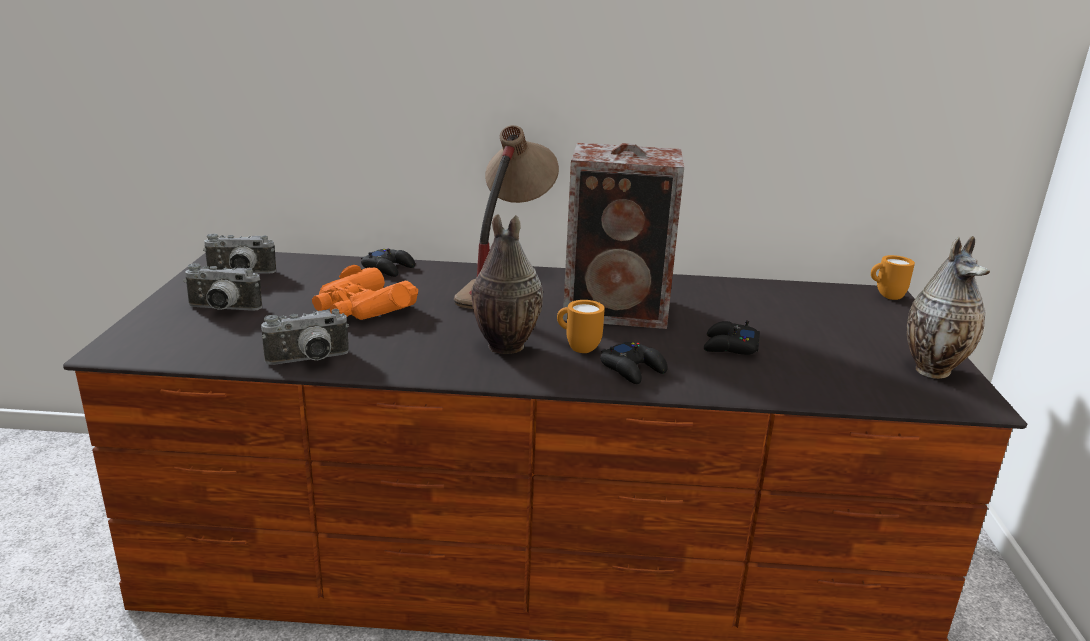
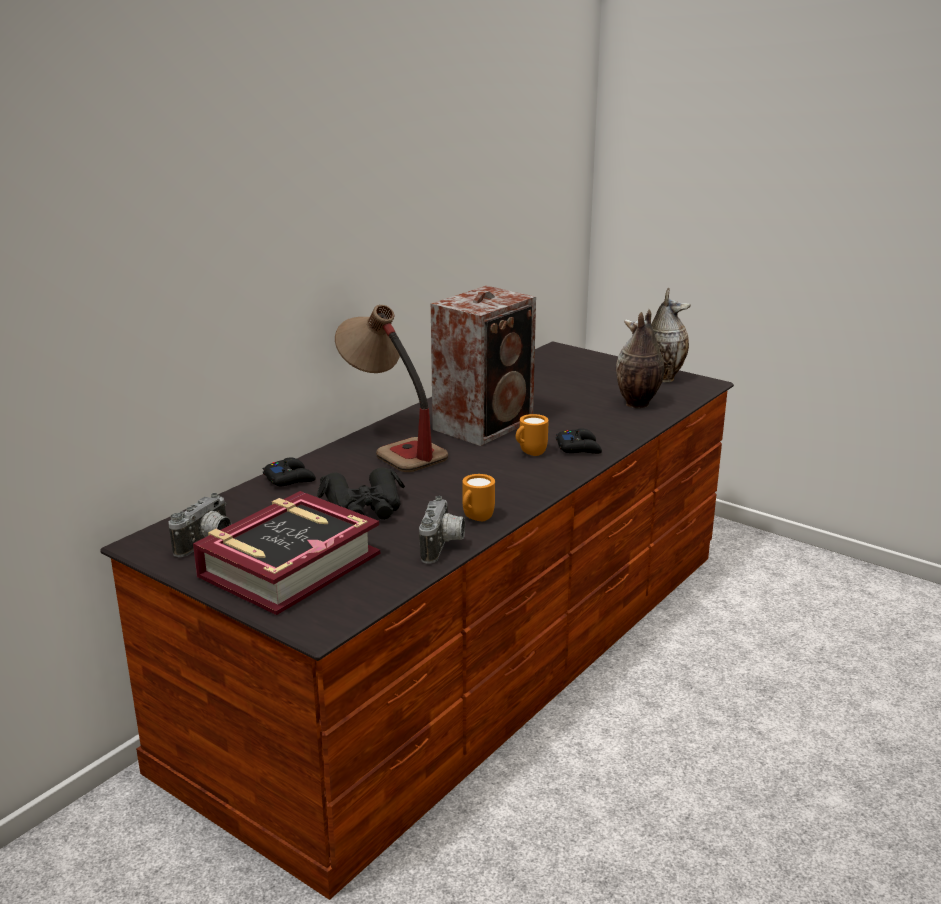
camera: 55 degrees left, 0 degrees up
(222, 310) = (289, 565): camera -> book
(362, 308) = (364, 507): orange binoculars -> black binoculars
(503, 347) = (500, 475): vase -> vase (637, 404)
(730, 346) = (579, 413): black game controller -> none
(885, 296) = (560, 350): orange mug -> orange mug (475, 519)

